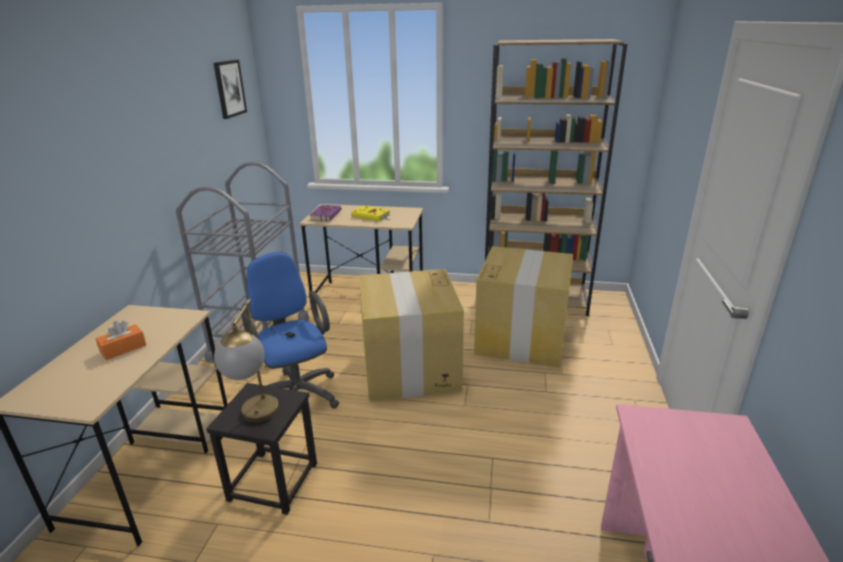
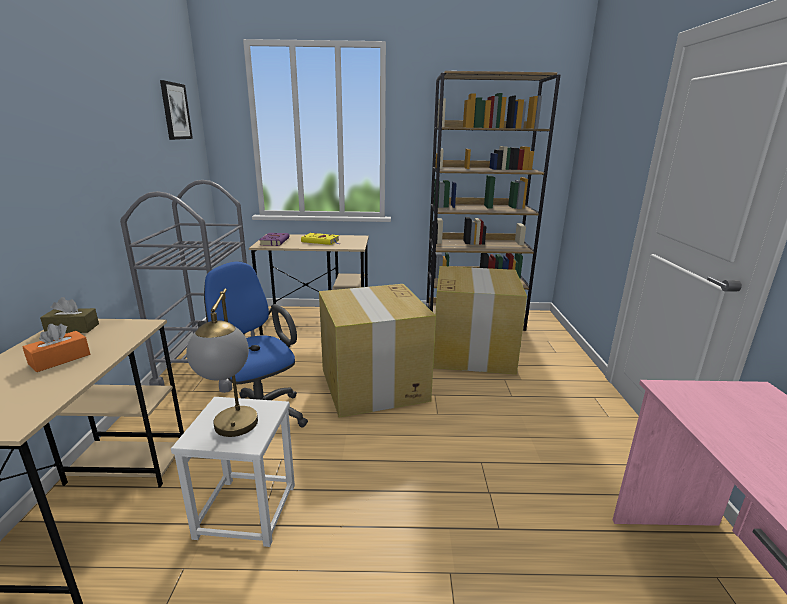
camera: 10 degrees left, 5 degrees down
(134, 317) = (72, 328): none -> brown tissue box
(274, 482) = (247, 511): black stool -> white stool

